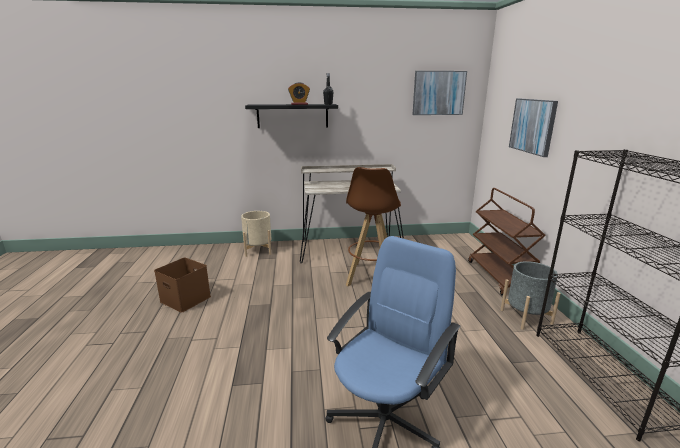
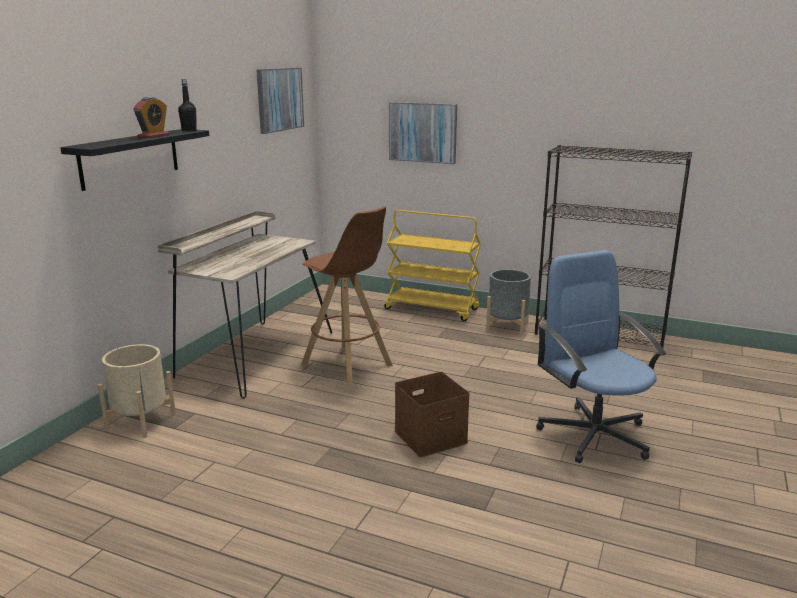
camera: 60 degrees left, 0 degrees up
(184, 299) = (221, 522): brown storage box -> brown storage box (430, 438)
(499, 277) = (432, 309): brown cart -> yellow cart

